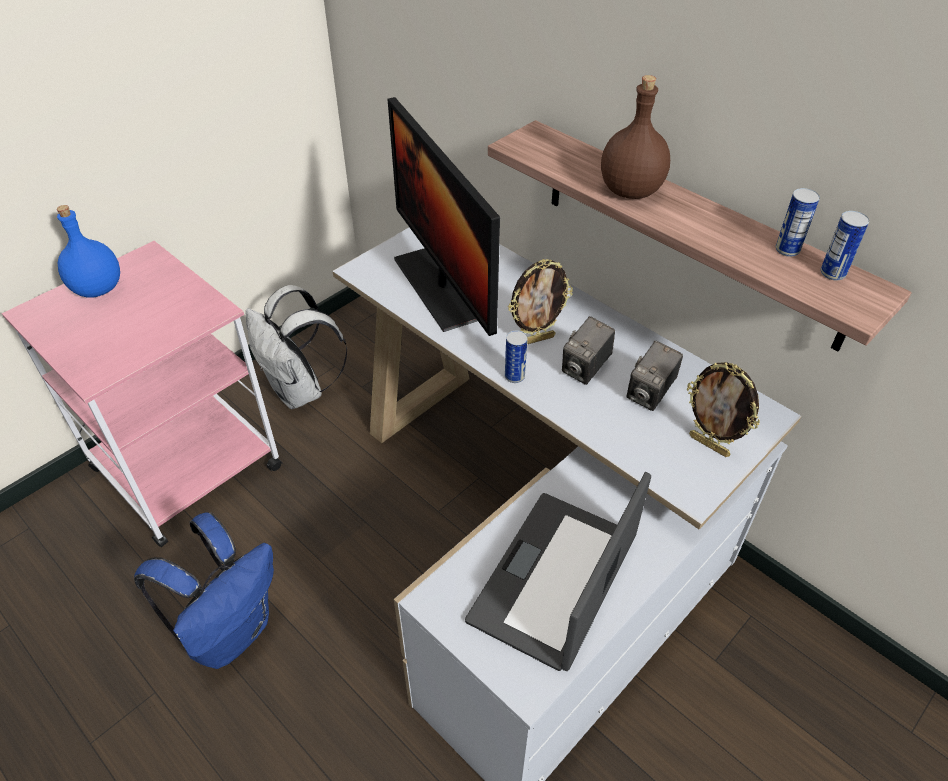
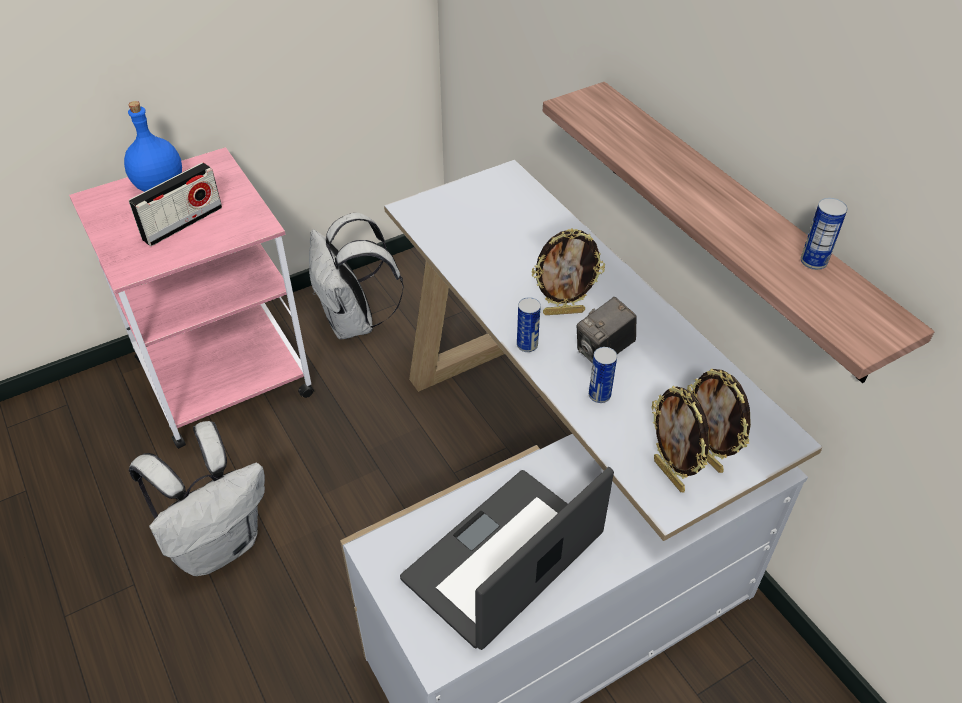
camera: 15 degrees right, 0 degrees up
(135, 321) = (182, 223): none -> radio
(231, 631) = (219, 544): blue backpack -> white backpack
(443, 286) = (488, 239): monitor -> none
(631, 190) = (672, 171): brown bottle -> none
(650, 394) = (662, 391): camera -> none
(685, 468) = (670, 475): none -> picture frame
(832, 273) = (852, 295): can -> can (599, 395)

